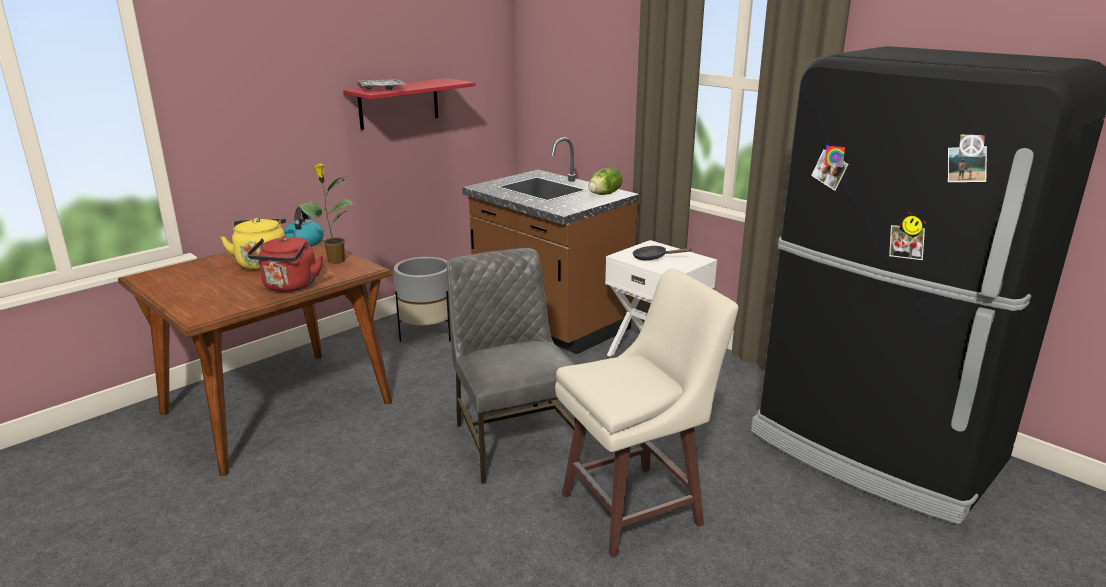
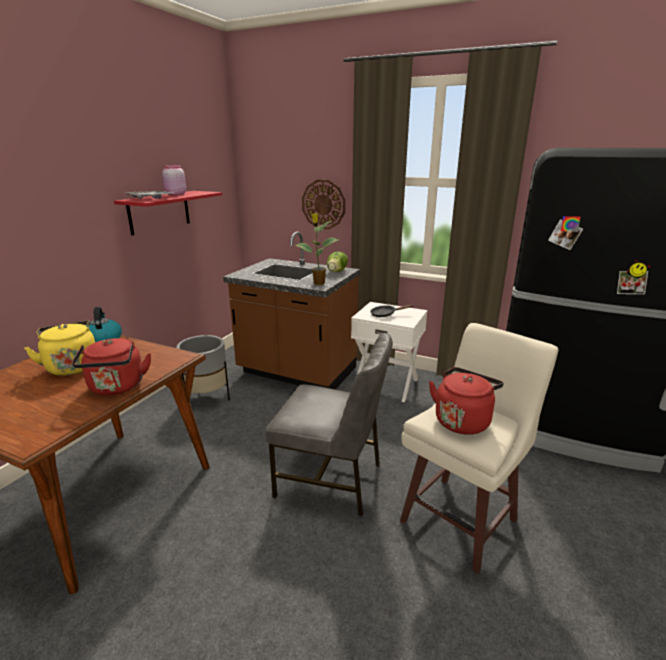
camera: 20 degrees left, 0 degrees up
(335, 261) = (146, 354): potted plant -> potted plant (318, 283)
(416, 84) = (175, 194): none -> pink jar
(513, 440) = (331, 479): grey chair -> grey chair turned 150 degrees clockwise
(609, 103) = (323, 204): none -> wall clock
(617, 376) = (462, 420): none -> red kettle

